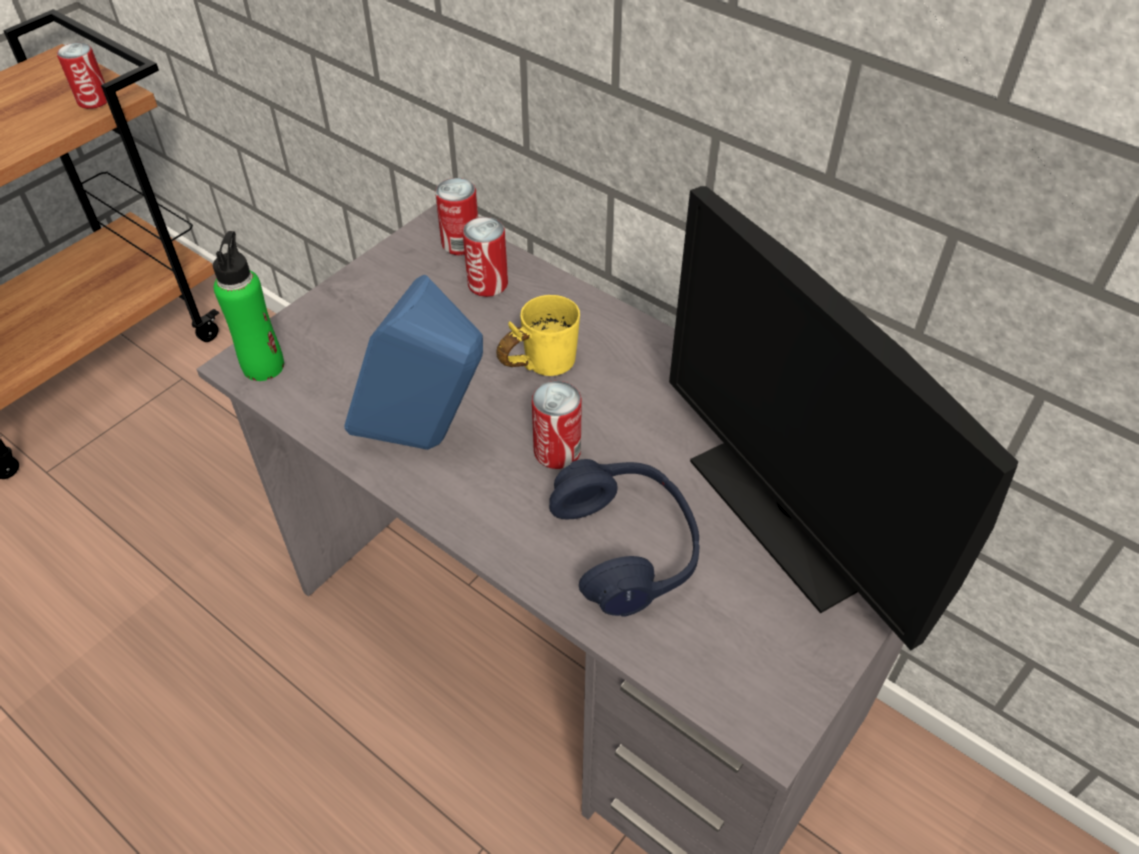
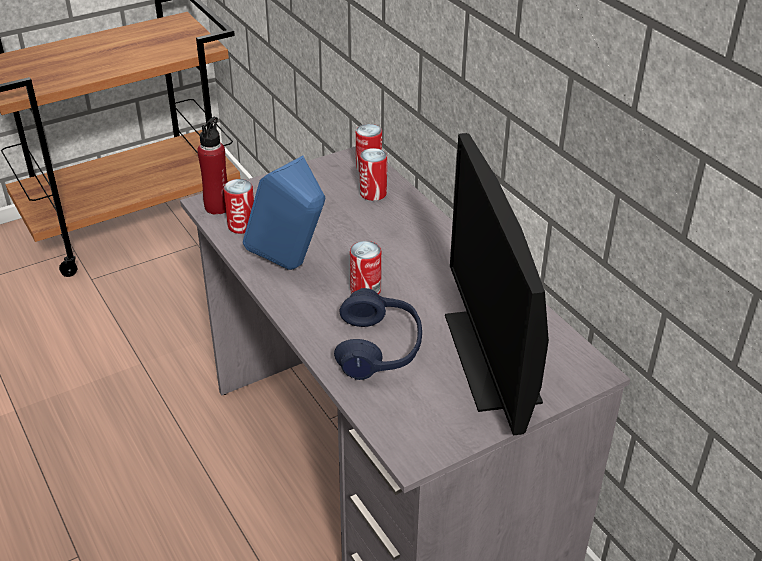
camera: 20 degrees right, 10 degrees down
(94, 100) = (191, 47): can -> can (241, 226)
(263, 366) = (218, 207): green bottle -> red bottle
(537, 363) = (379, 242): yellow mug -> none

